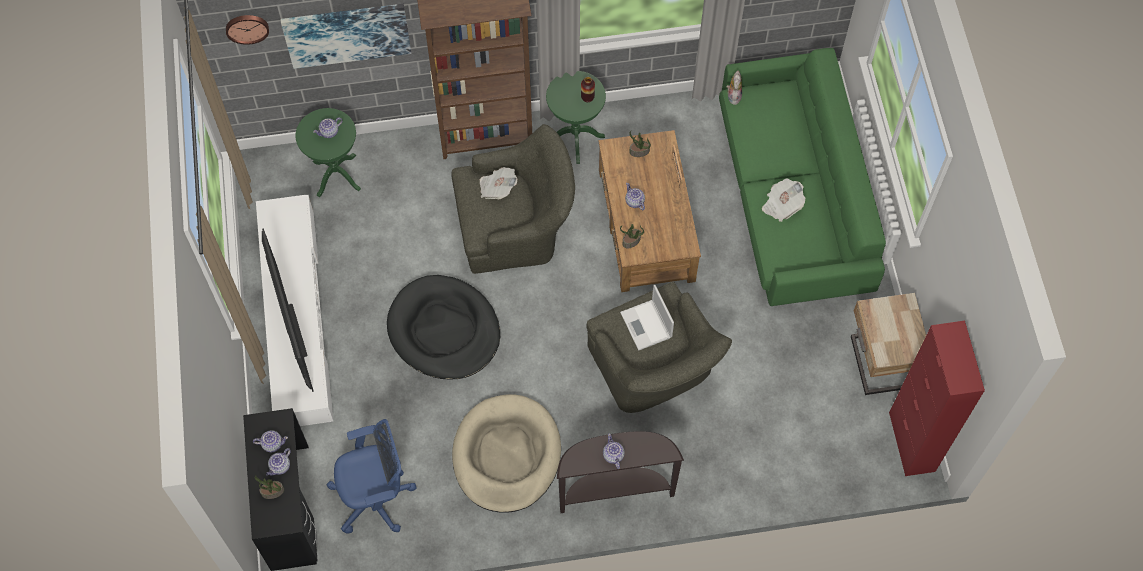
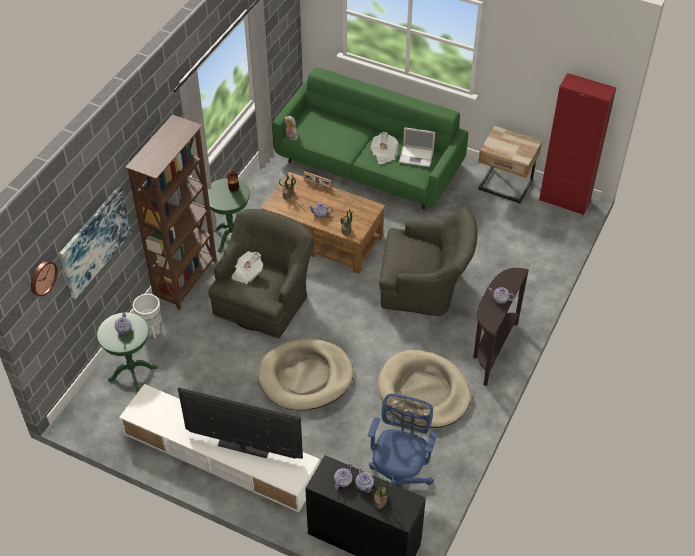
camera: 55 degrees left, 15 degrees down
(401, 152) = (151, 329): none -> white planter
(444, 330) = (305, 377): black dog bed -> beige dog bed
(646, 326) = (410, 254): laptop -> laptop (417, 156)

